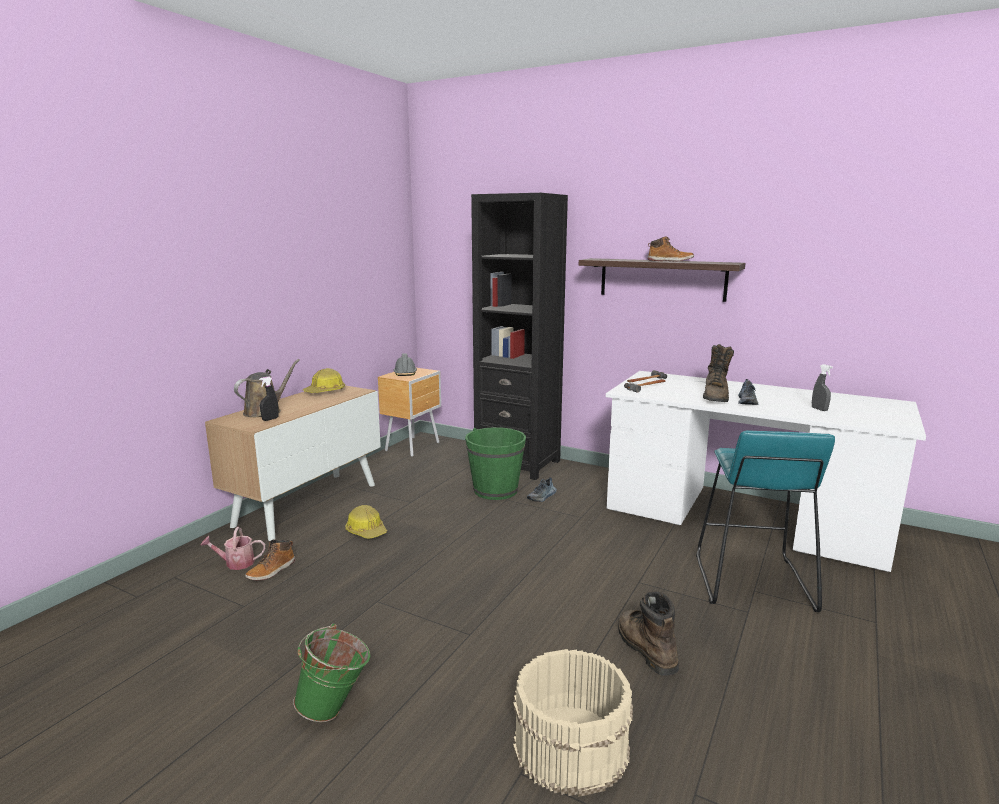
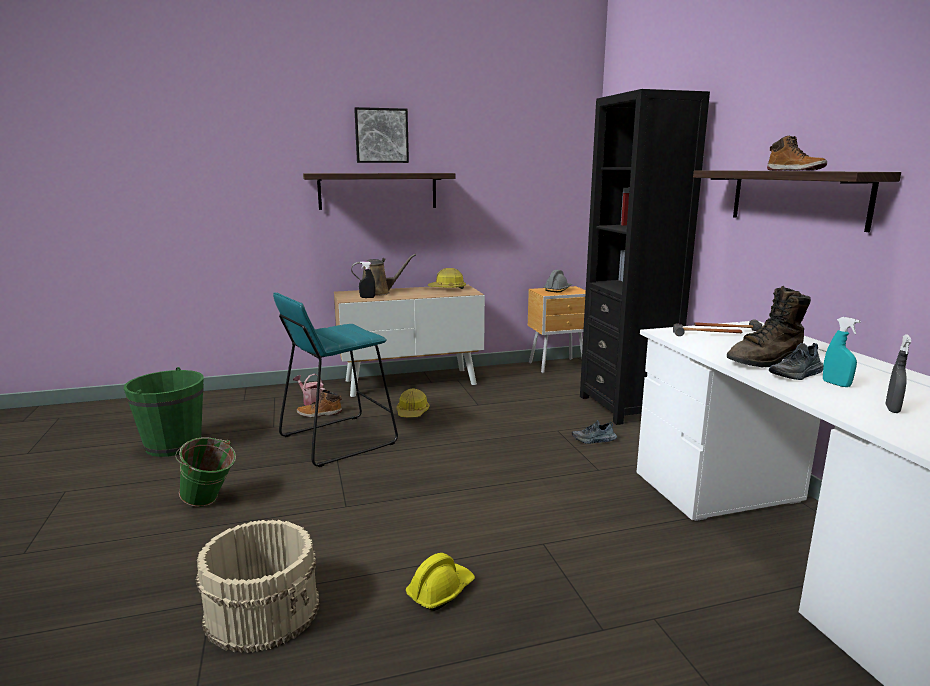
camera: 45 degrees right, 0 degrees up
(238, 225) = (381, 135): none -> picture
(240, 291) = (378, 191): none -> shelf
(495, 490) = (561, 420): green bucket -> green bucket (173, 445)
(645, 648) = (440, 591): brown boot -> yellow hard hat
(751, 581) = (670, 608): turquoise stool -> turquoise stool (337, 440)
(772, 402) = (836, 384): none -> turquoise spray bottle

